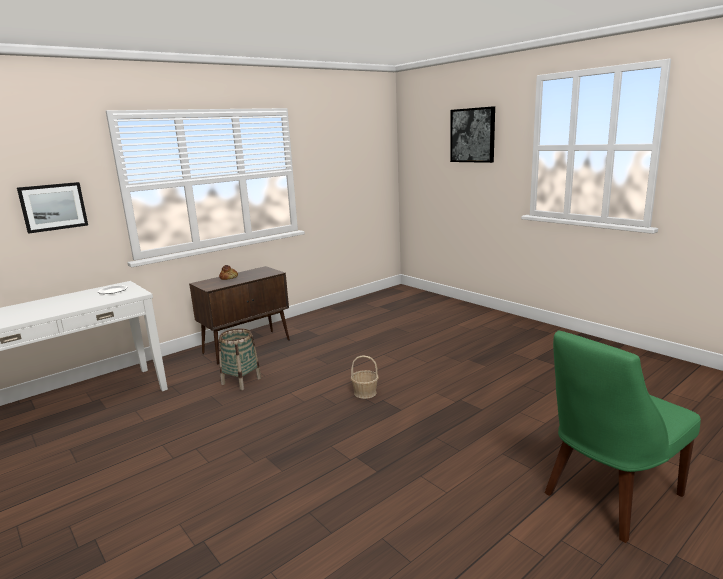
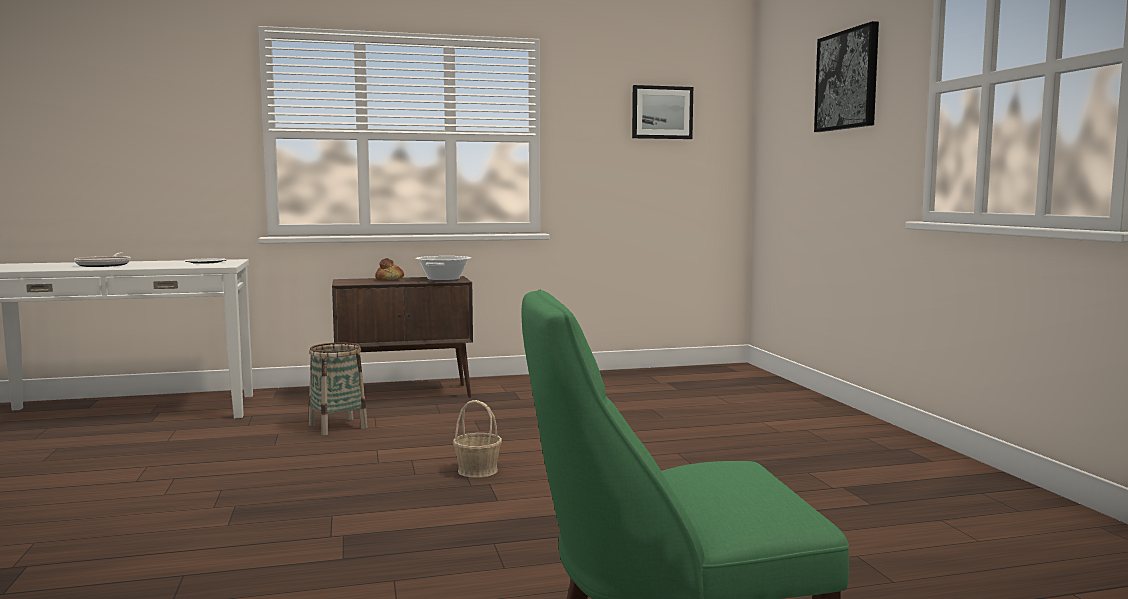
camera: 25 degrees right, 10 degrees down
(42, 308) = (105, 265): none -> frying pan
(53, 207) = (171, 146): picture -> picture (662, 112)
(263, 272) = (444, 279): none -> cooking pot

